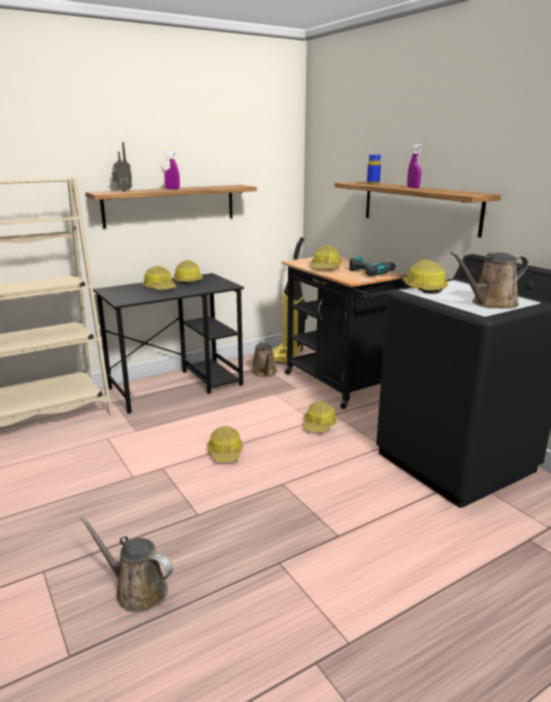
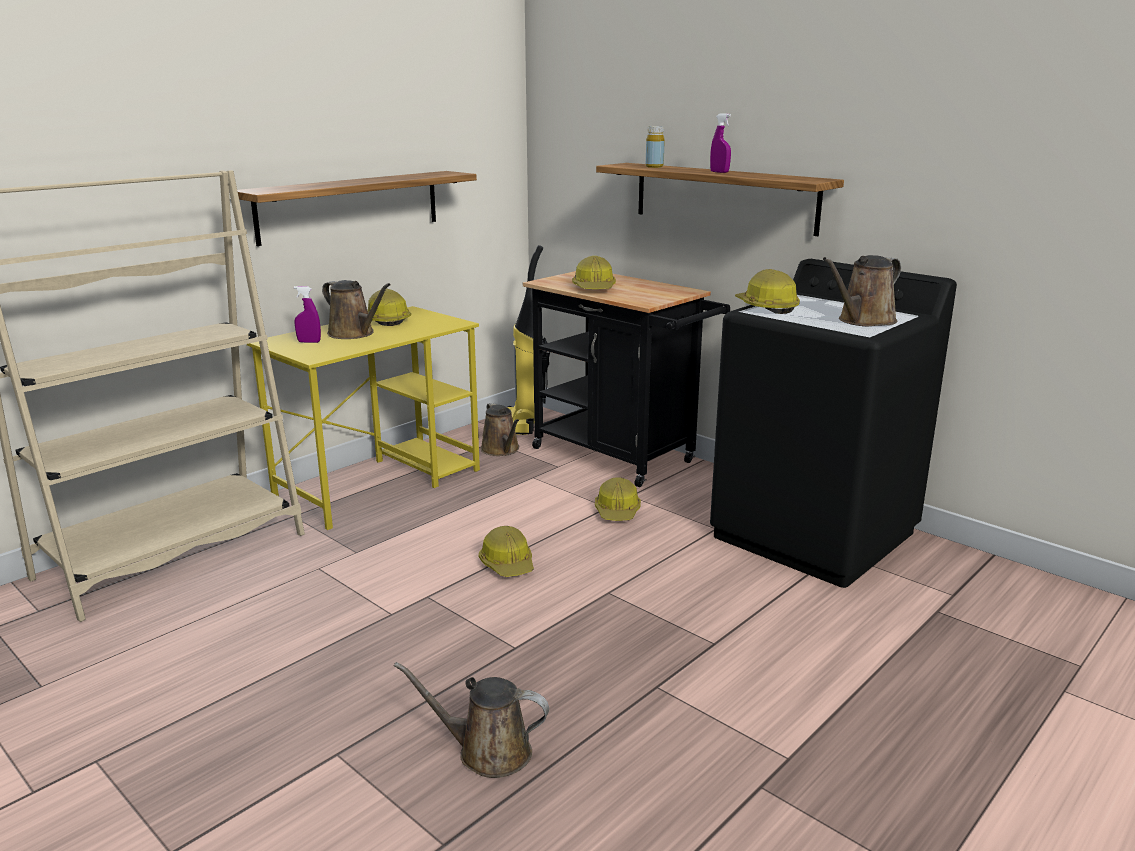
camera: 15 degrees left, 0 degrees up
(122, 191) = (289, 187): radio -> none
(160, 288) = (354, 334): hard hat -> brown watering can
(172, 189) = (360, 181): purple spray bottle -> purple spray bottle (309, 342)
(177, 386) = (380, 483): black desk -> yellow desk
(371, 272) = (661, 291): power drill -> none
(373, 184) = (654, 167): blue bottle -> yellow bottle

